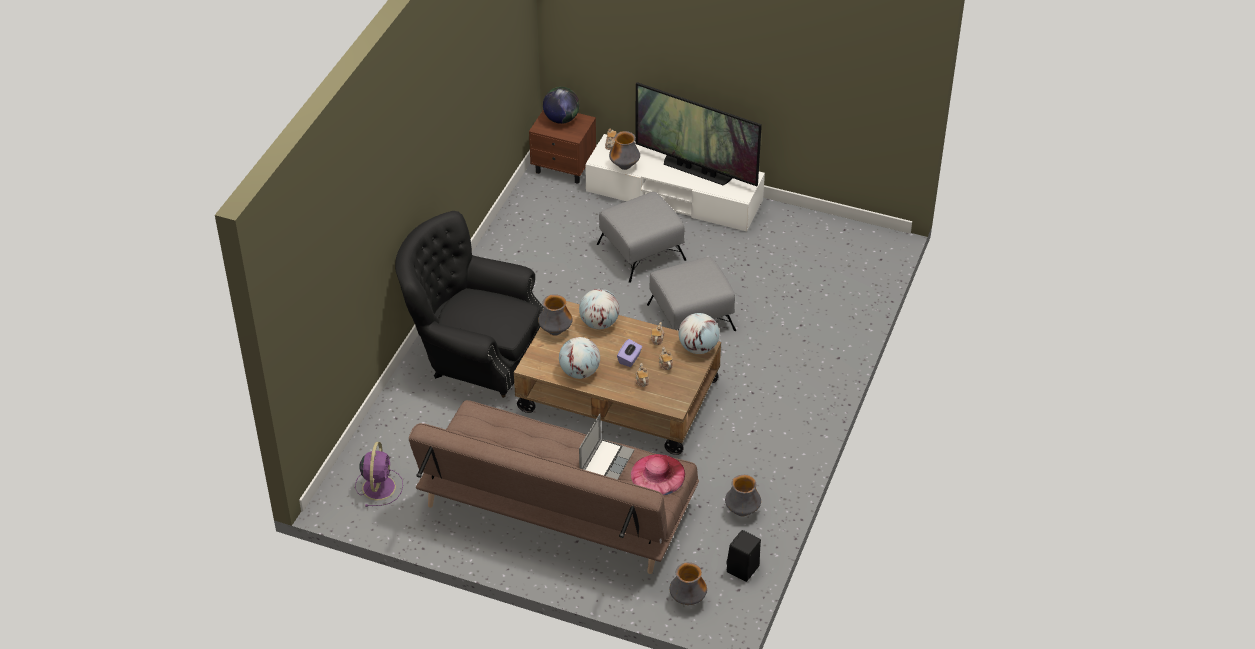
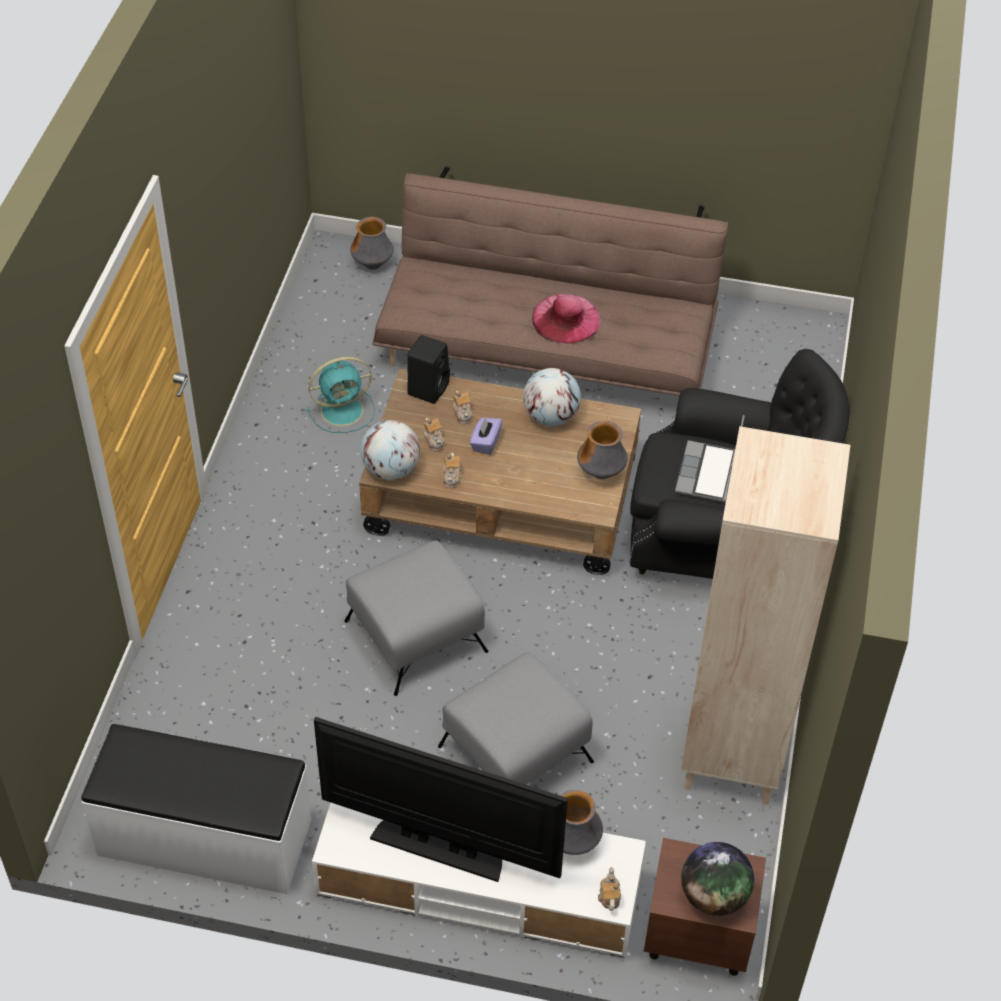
camera: 170 degrees right, 5 degrees up
(379, 486) = (772, 349): purple fan -> none
(514, 239) = (733, 754): none -> beige bookcase
(599, 323) = (541, 492): globe -> none
(606, 462) = (488, 309): laptop -> laptop (708, 474)
(658, 474) = (421, 301): pink hat -> pink hat (566, 319)
(724, 471) = (344, 410): none -> turquoise fan
(742, 511) = (317, 364): vase -> none
(742, 570) = (312, 300): black speaker -> black speaker (428, 388)
(823, 231) = (204, 838): none -> white bench

